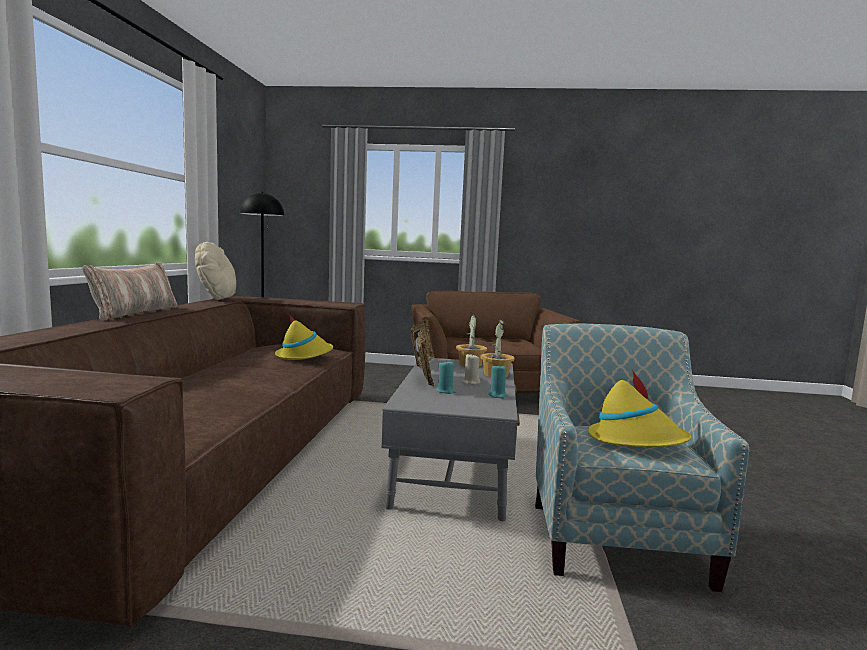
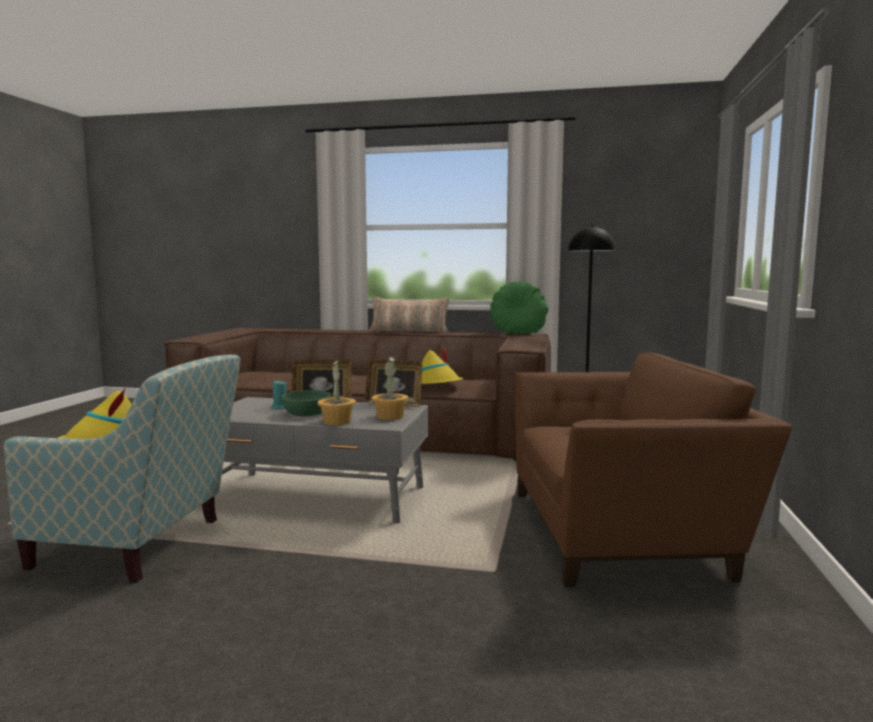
camera: 95 degrees right, 0 degrees up
(216, 298) = (518, 333): beige pillow -> green pillow
(470, 382) = (307, 413): beige candle -> green bowl
(497, 395) = (257, 418): turquoise candle -> none

